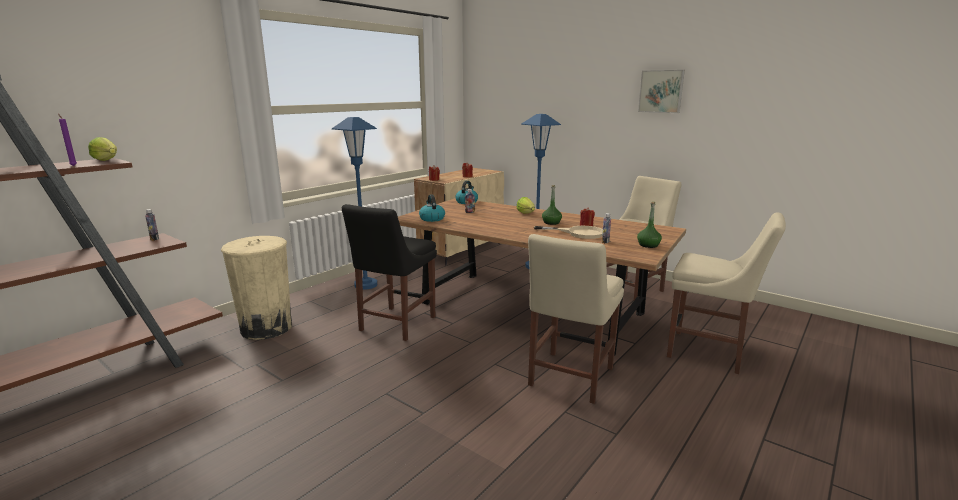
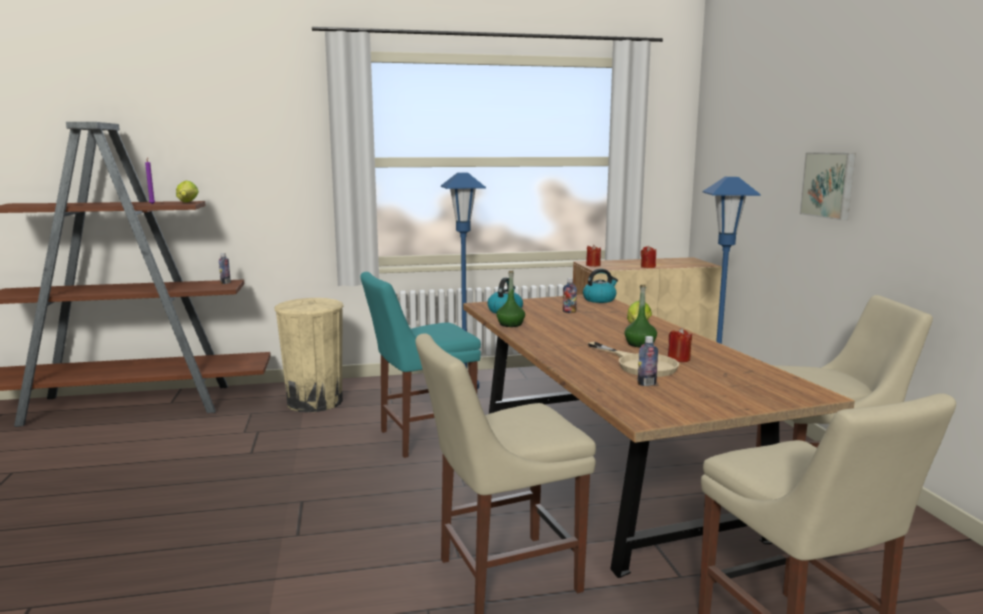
camera: 40 degrees right, 5 degrees down
(395, 325) = (422, 437): black chair -> turquoise chair
(648, 245) = (702, 405): green bottle -> green bottle (510, 324)
(661, 91) = (936, 139): picture -> picture (829, 185)

